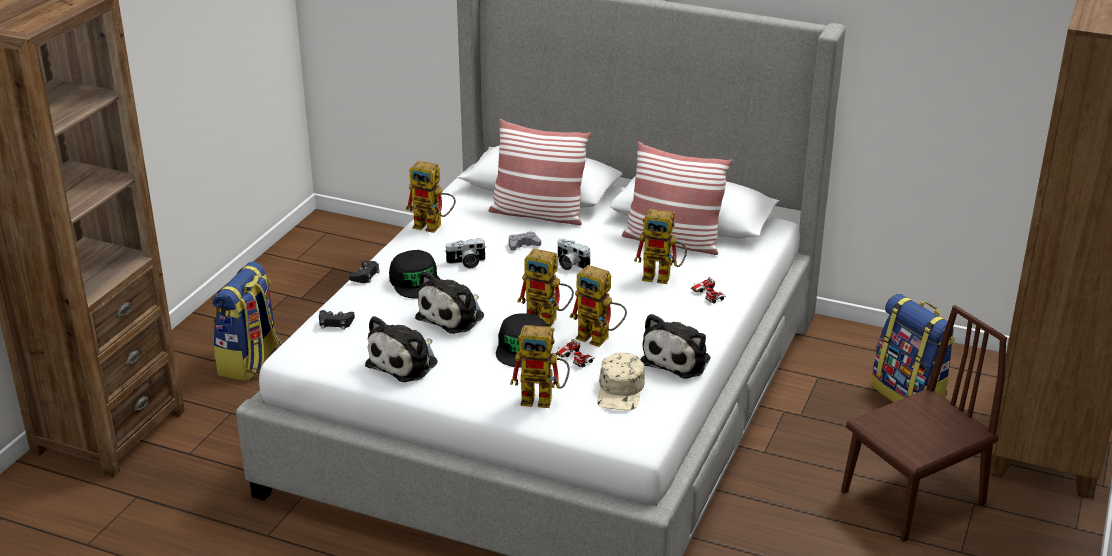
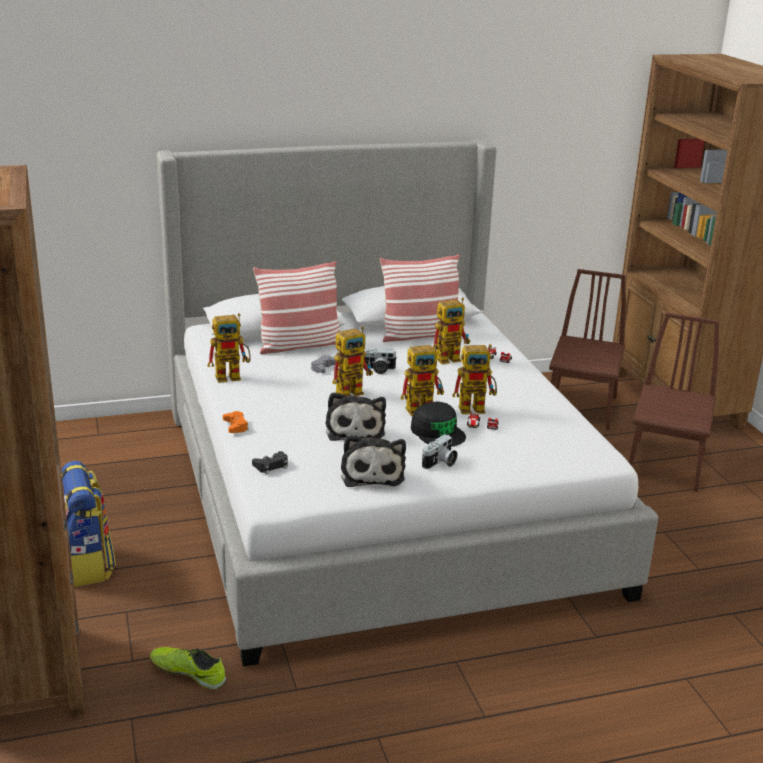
camera: 40 degrees left, 5 degrees down
(212, 482) = (188, 673): none -> shoe
(365, 275) = (235, 426): black game controller -> orange game controller
(416, 282) = (287, 416): black cap -> none
(466, 263) = (302, 392): camera -> camera (440, 463)
(544, 399) = (508, 458): toy robot -> toy robot (353, 391)
(621, 390) = (544, 434): beige cap -> none
(678, 359) = (545, 403): plush toy -> none
(909, 395) = (581, 408): backpack -> brown chair

